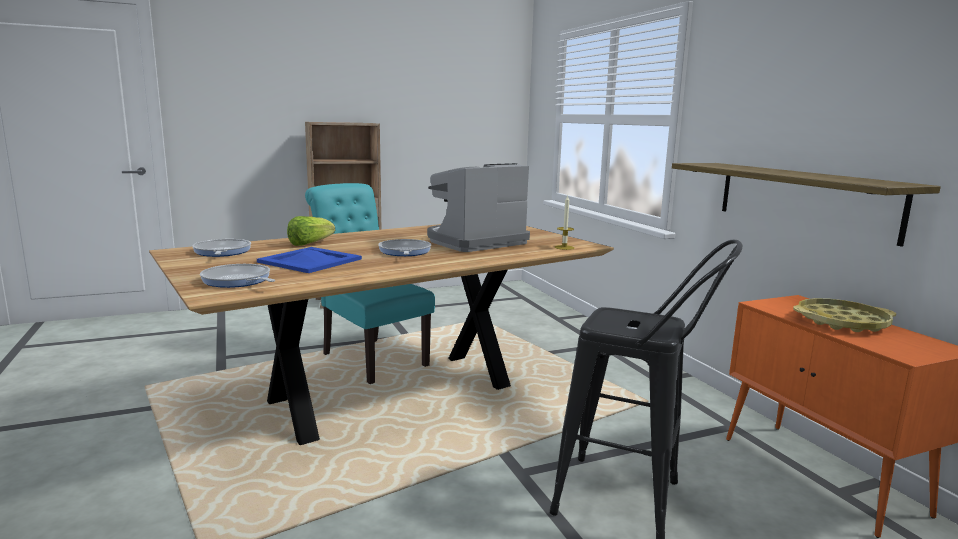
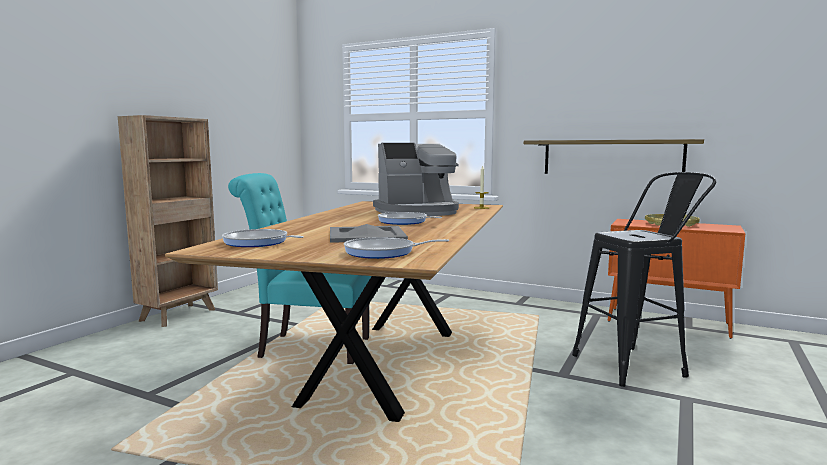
camera: 40 degrees left, 5 degrees down
(309, 244) = (306, 228): lettuce -> none
(311, 260) = (367, 235): blue tray -> grey tray
(474, 242) = (418, 212): coffee machine -> coffee machine turned 120 degrees counterclockwise

